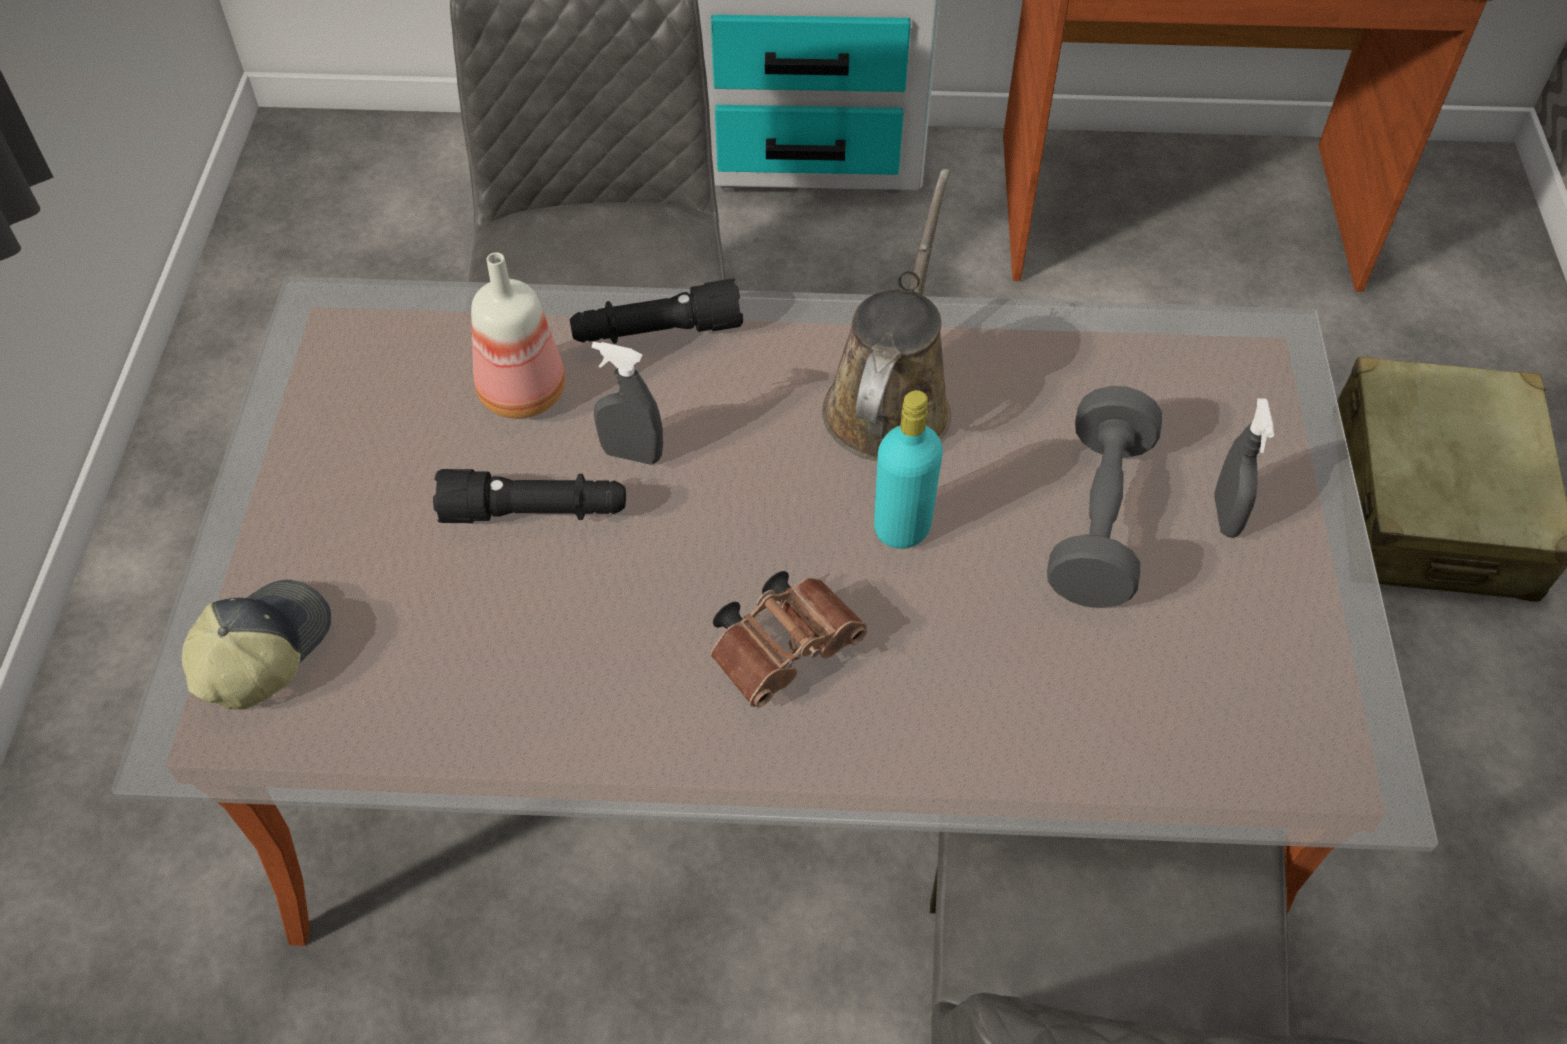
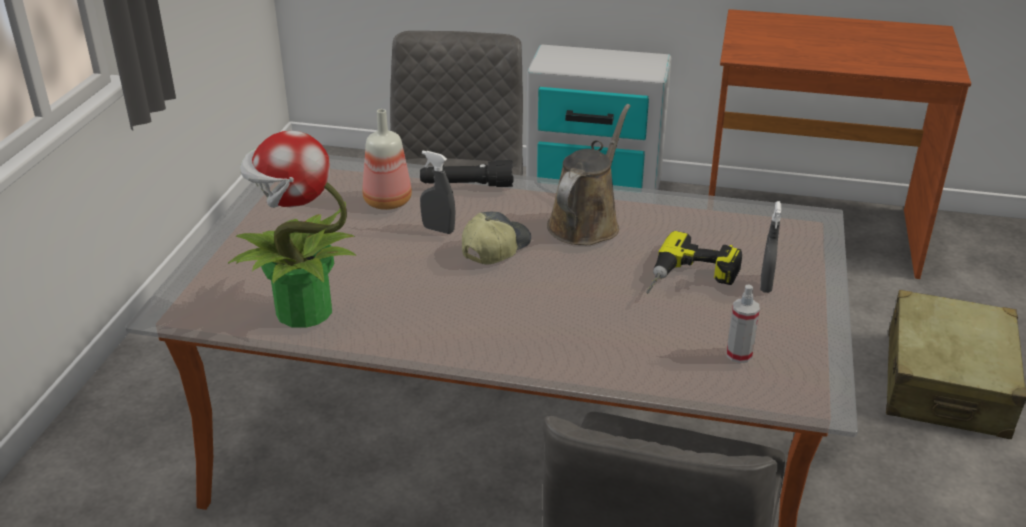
camera: 10 degrees right, 20 degrees down
(260, 652) = (218, 283): cap -> cap (494, 248)
(433, 702) = (302, 311): none -> potted plant
(535, 512) = (379, 246): black flashlight -> none
(787, 648) = (499, 310): brown binoculars -> none
(902, 528) = (578, 271): turquoise bottle -> none
(1099, 520) = (691, 279): grey dumbbell -> power drill
(1215, 695) = (739, 355): none -> spray bottle

